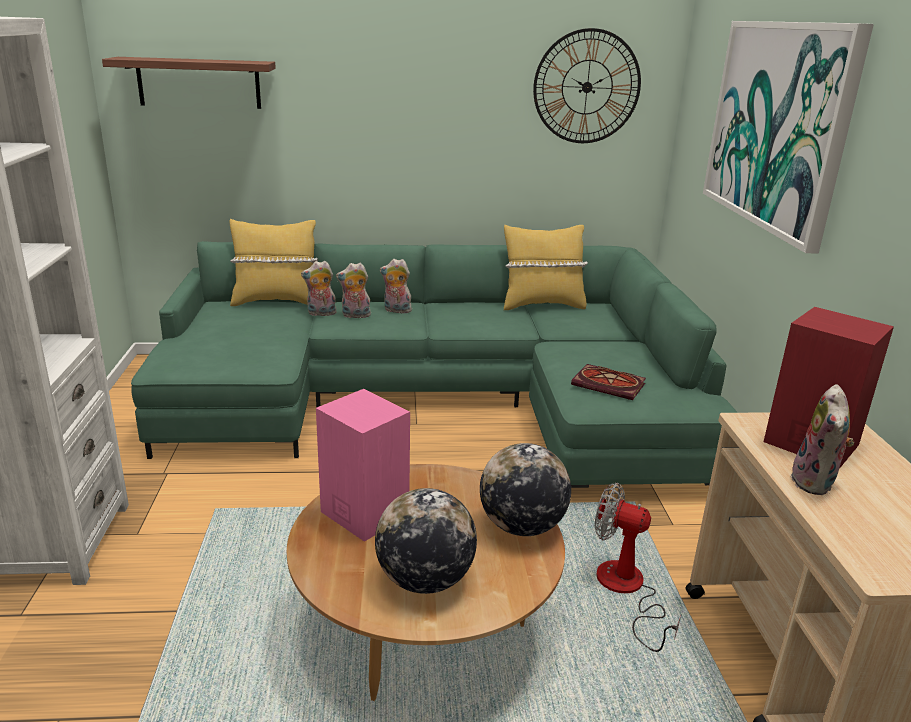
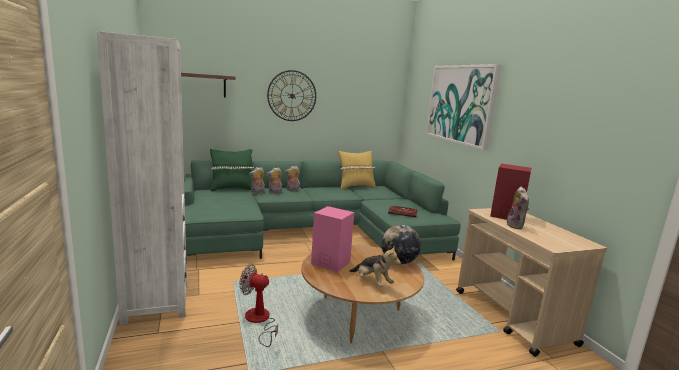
camera: 15 degrees left, 10 degrees down
(276, 302) = (232, 189): yellow pillow -> green pillow
(424, 580) = (372, 282): globe -> plush toy
(587, 87) = (369, 92): wall clock -> wall clock (292, 96)
(626, 591) = (433, 294): fan -> fan (259, 321)

